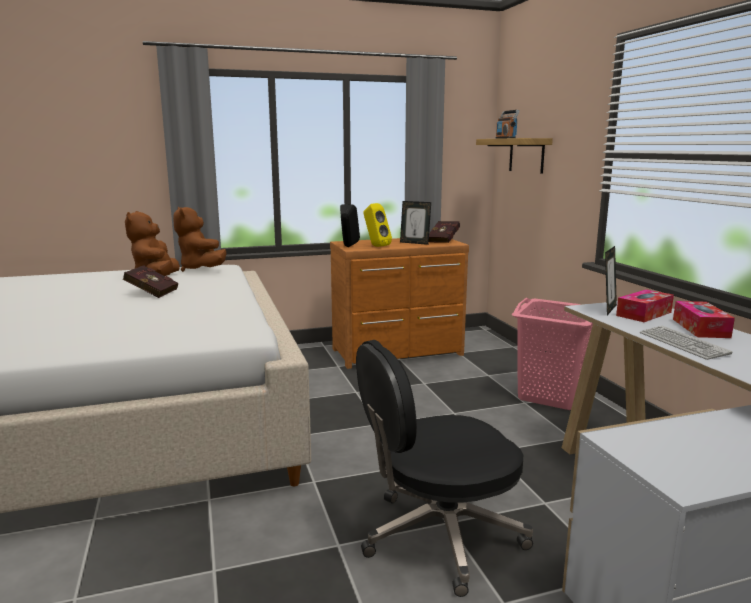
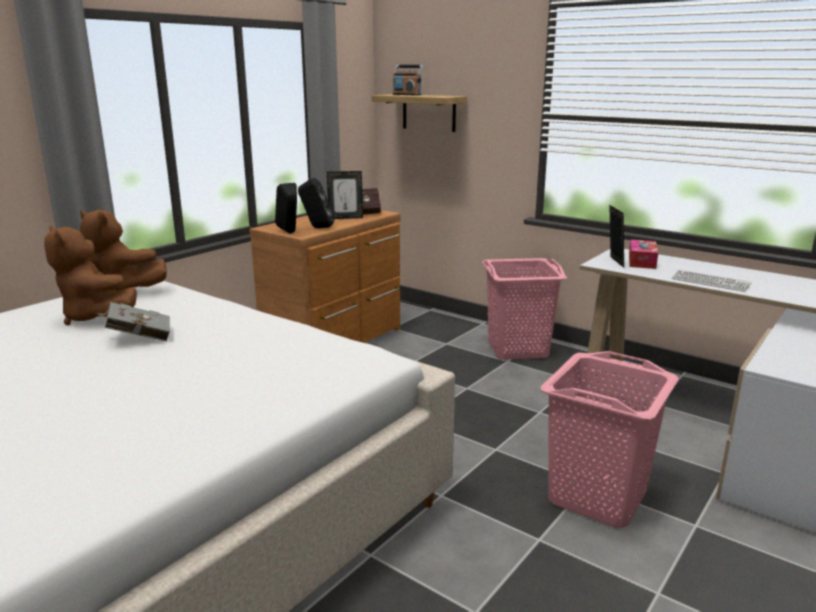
camera: 35 degrees left, 5 degrees up
(150, 293) = (137, 337): red book -> grey book
(376, 246) = (316, 228): yellow speaker -> black speaker
(439, 536) = (596, 497): black office chair -> pink laundry basket
(700, 328) = (694, 266): tissue box -> none

